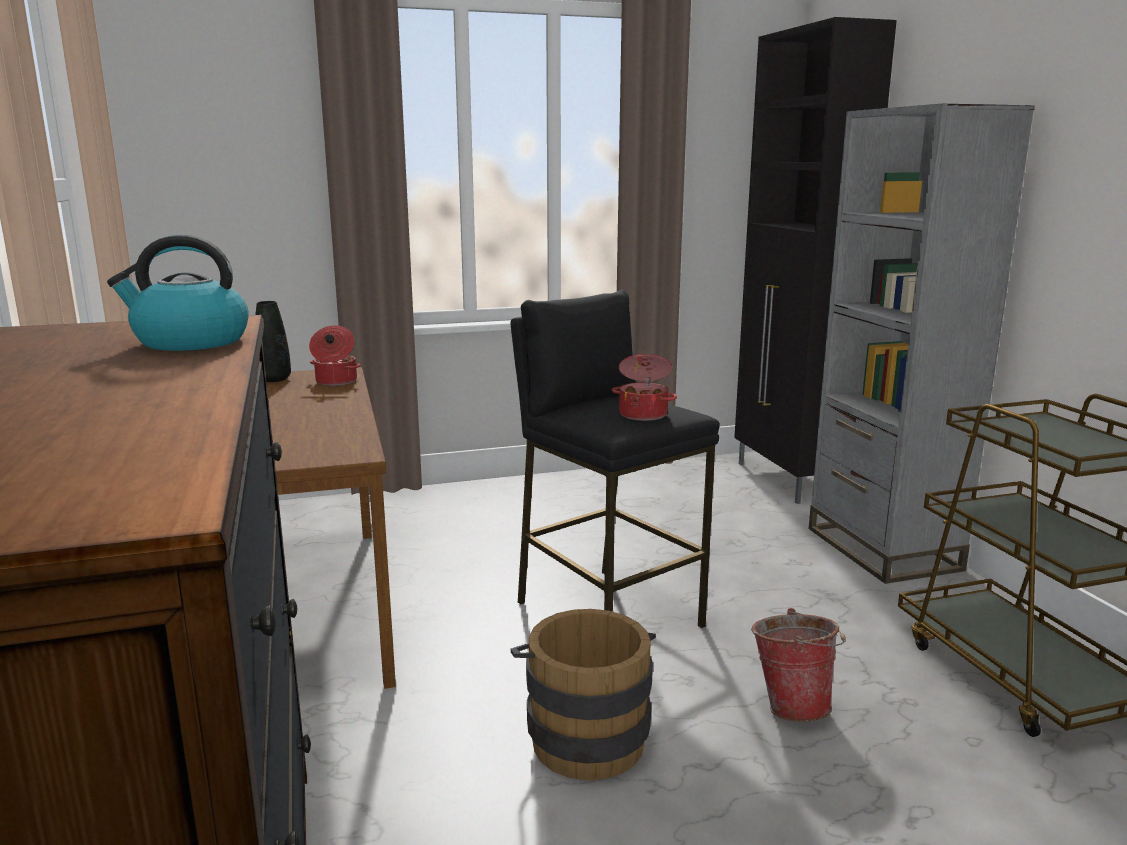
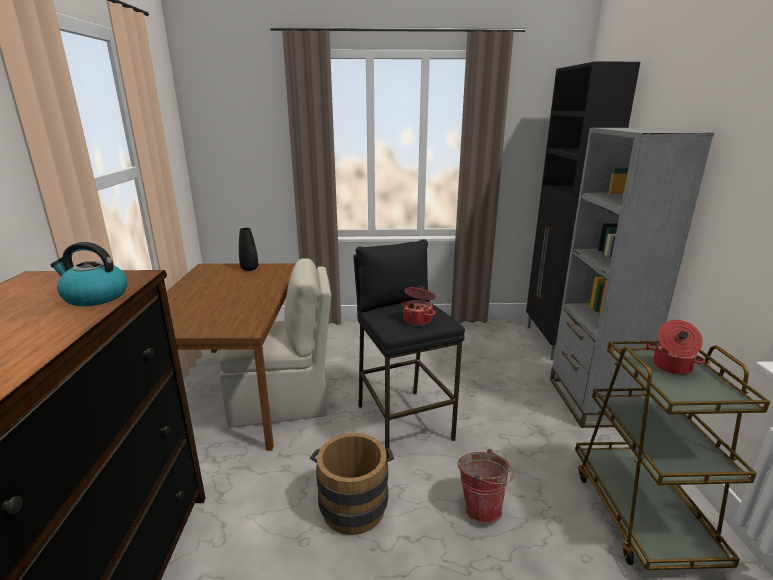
camera: 15 degrees right, 5 degrees up
(335, 381) = (278, 273): cooking pot -> cooking pot (671, 367)
(373, 613) = (282, 401): none -> beige chair

